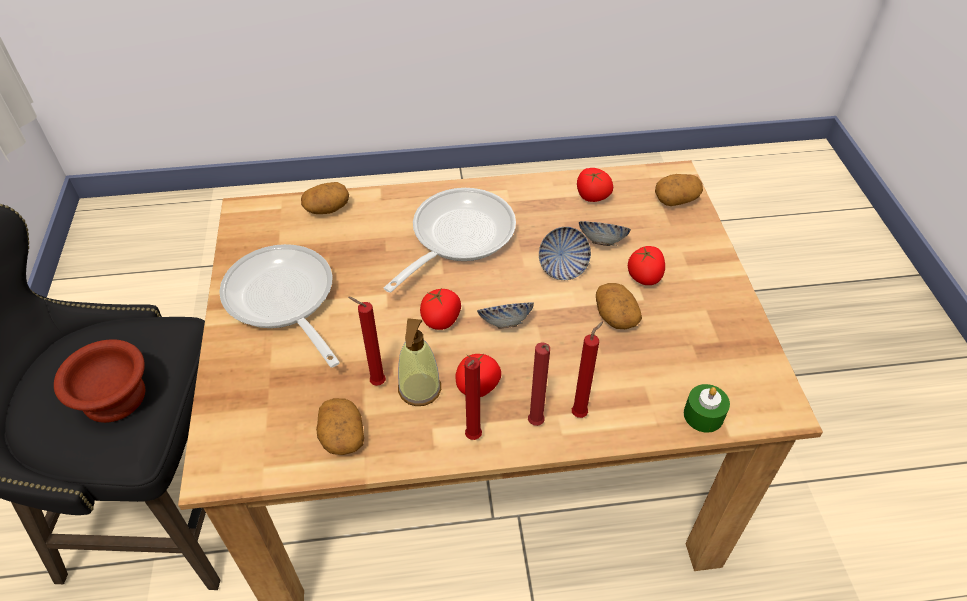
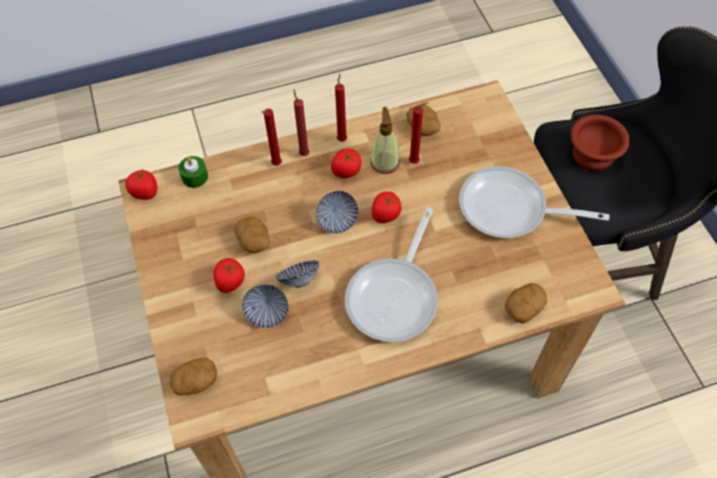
camera: 170 degrees right, 10 degrees up
(283, 301) = (510, 209): frying pan -> frying pan turned 150 degrees clockwise
(592, 196) = (279, 369): tomato -> tomato (145, 192)

